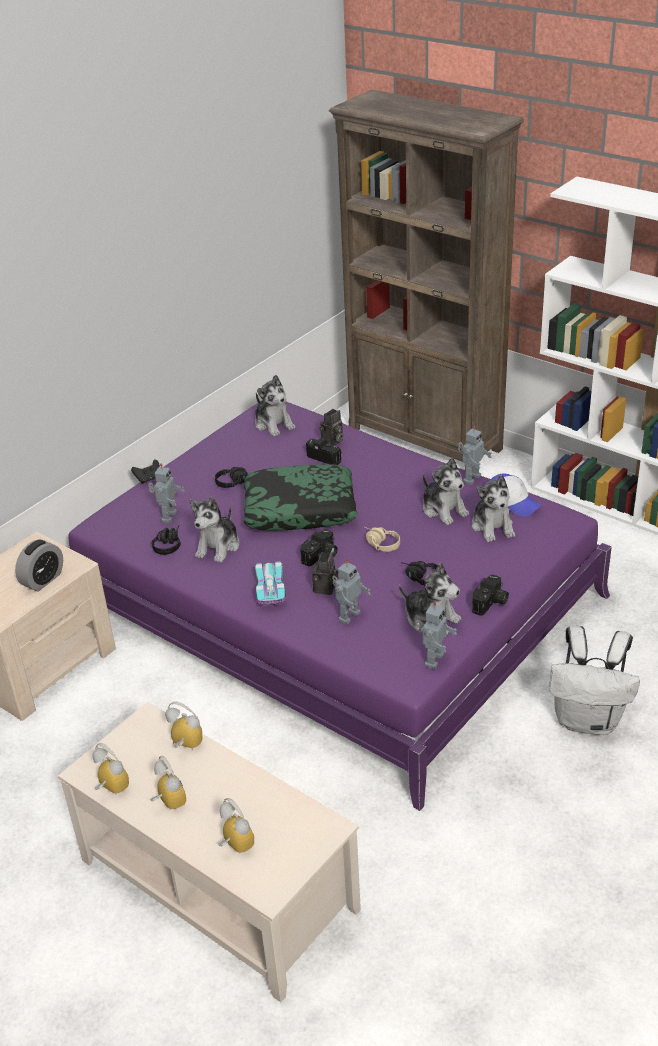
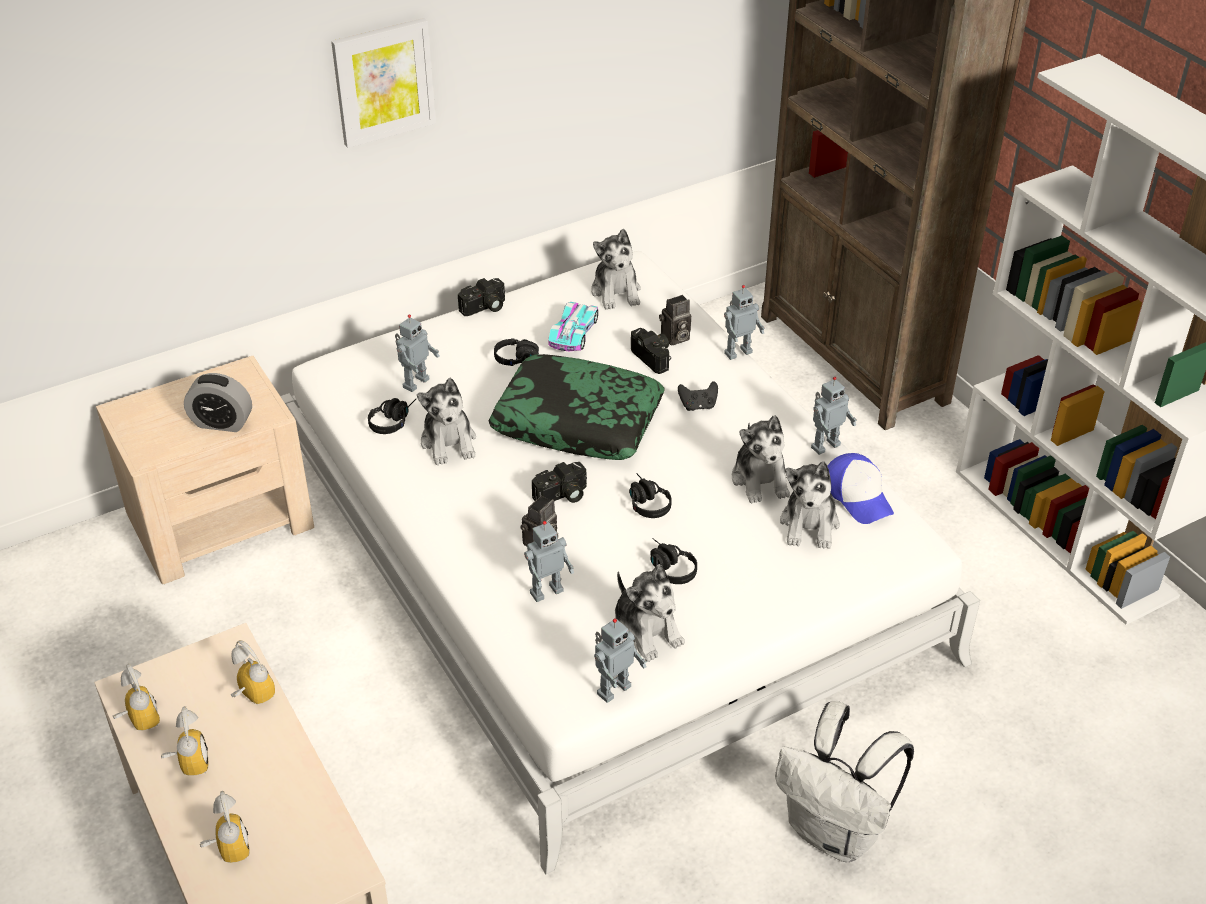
camera: 20 degrees right, 5 degrees up
(43, 580) = (222, 423): alarm clock -> alarm clock turned 45 degrees clockwise
(97, 300) = (383, 81): none -> picture
(148, 479) = (423, 324): black game controller -> black game controller (698, 406)
(218, 546) = (449, 442): plush toy -> plush toy turned 60 degrees counterclockwise
(270, 587) = (475, 519): toy car -> toy car (574, 332)
(334, 603) = (603, 554): purple bed -> white bed
(378, 440) = (737, 352): none -> toy robot
(379, 543) = (645, 502): beige headphones -> black headphones
(490, 603) = (737, 635): camera -> camera (484, 308)

